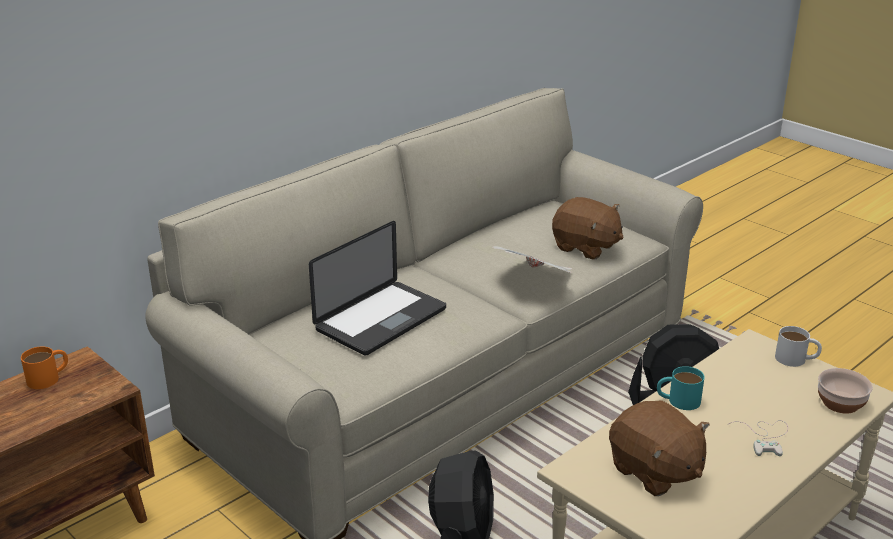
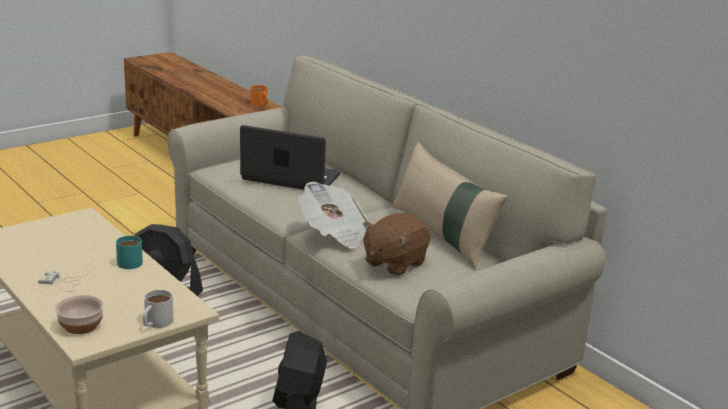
camera: 95 degrees right, 5 degrees down
(381, 320) = (291, 177): laptop -> laptop turned 150 degrees clockwise
(507, 226) = (443, 235): none -> beige pillow
(654, 471) = (60, 238): brown plush toy -> none

